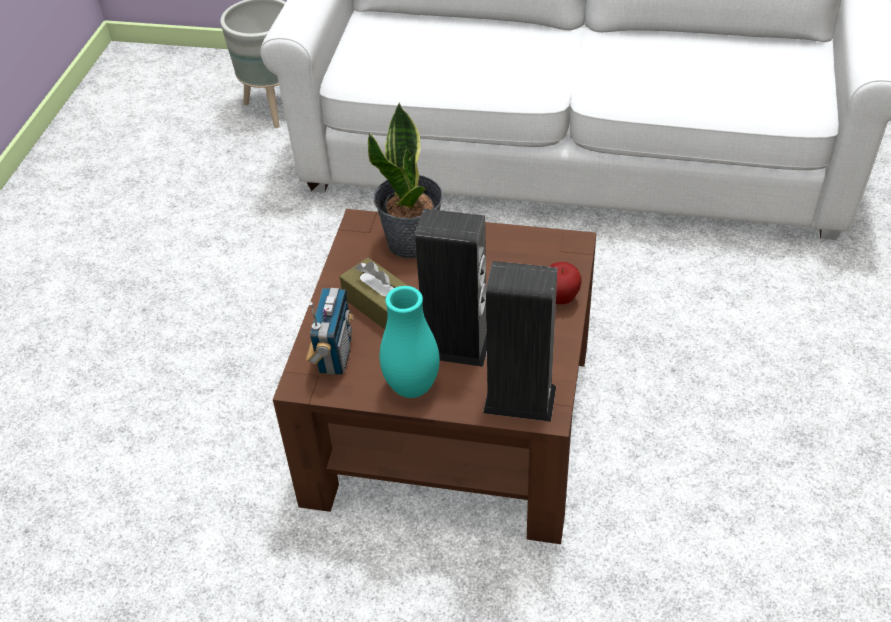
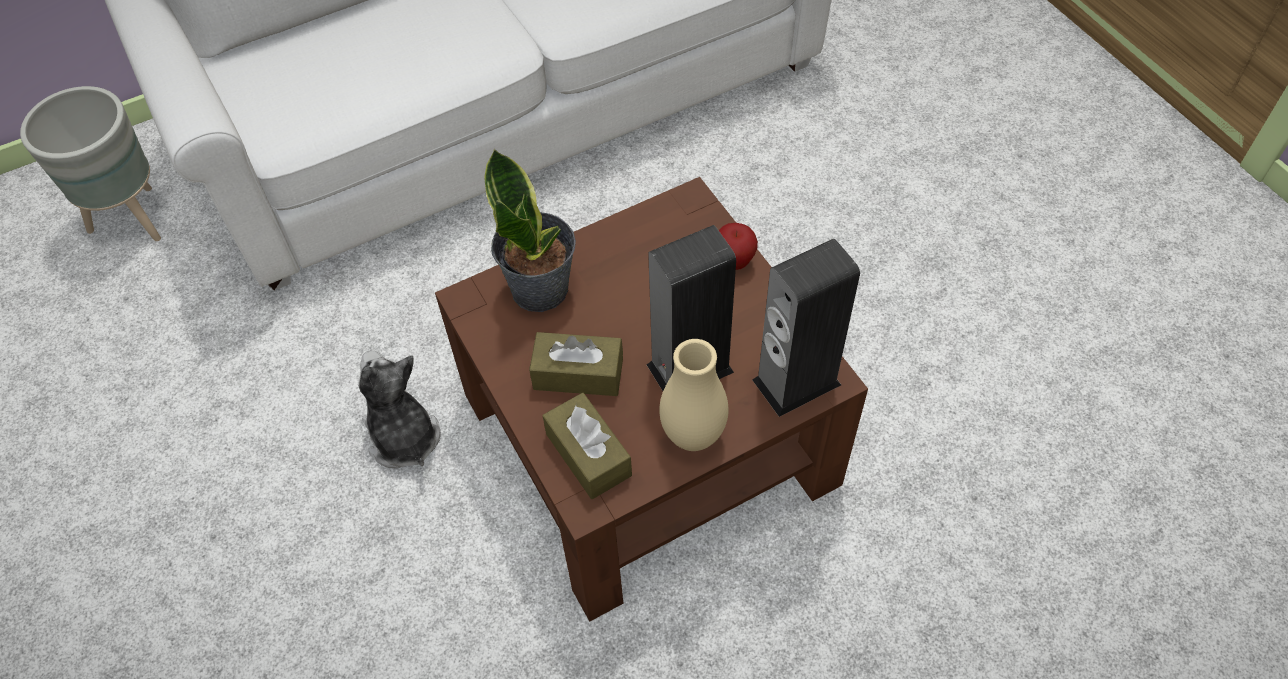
camera: 40 degrees left, 10 degrees up
(300, 320) = (402, 436): none -> plush toy
(334, 356) = (588, 454): radio -> brown tissue box
(412, 387) = (693, 435): turquoise vase -> beige vase

